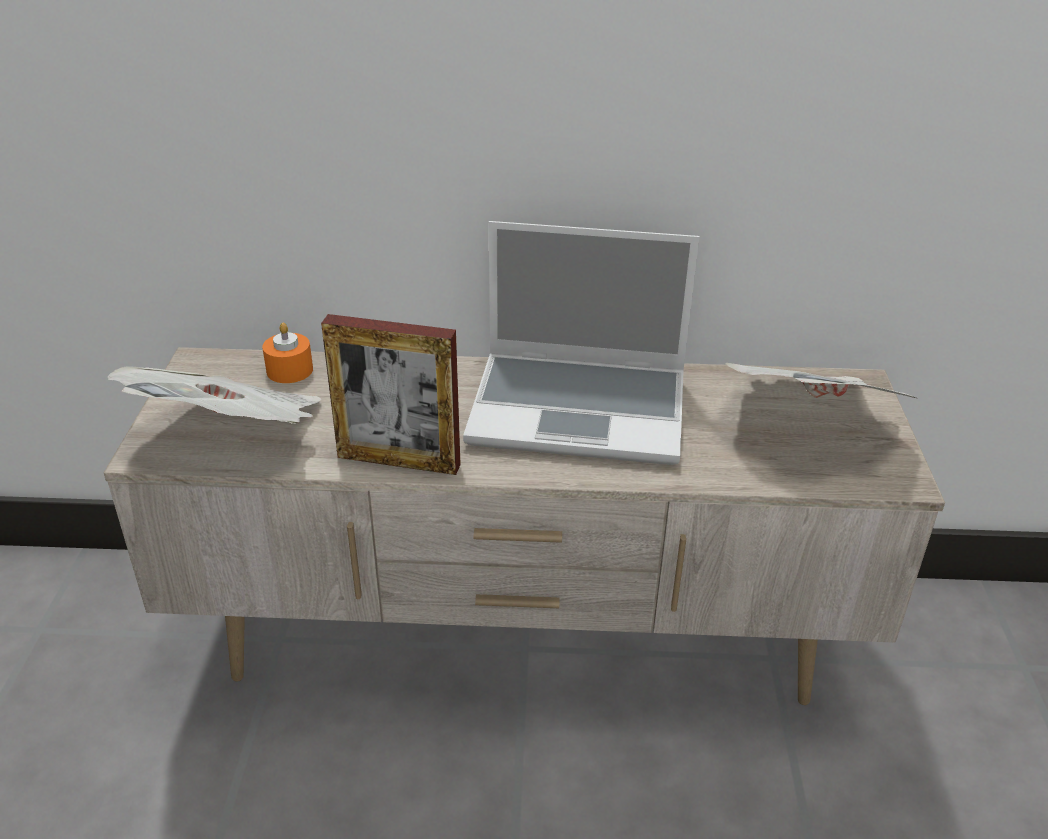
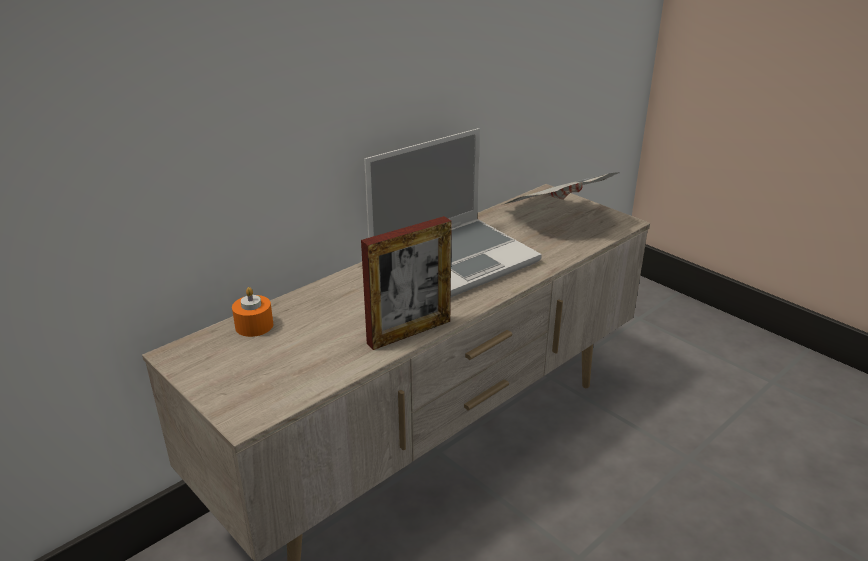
camera: 45 degrees left, 5 degrees down
(233, 436) = (287, 376): newspaper -> none

